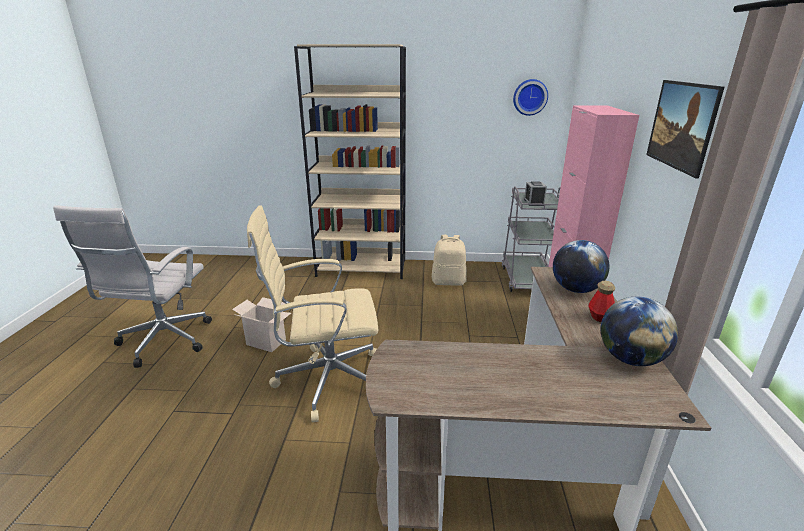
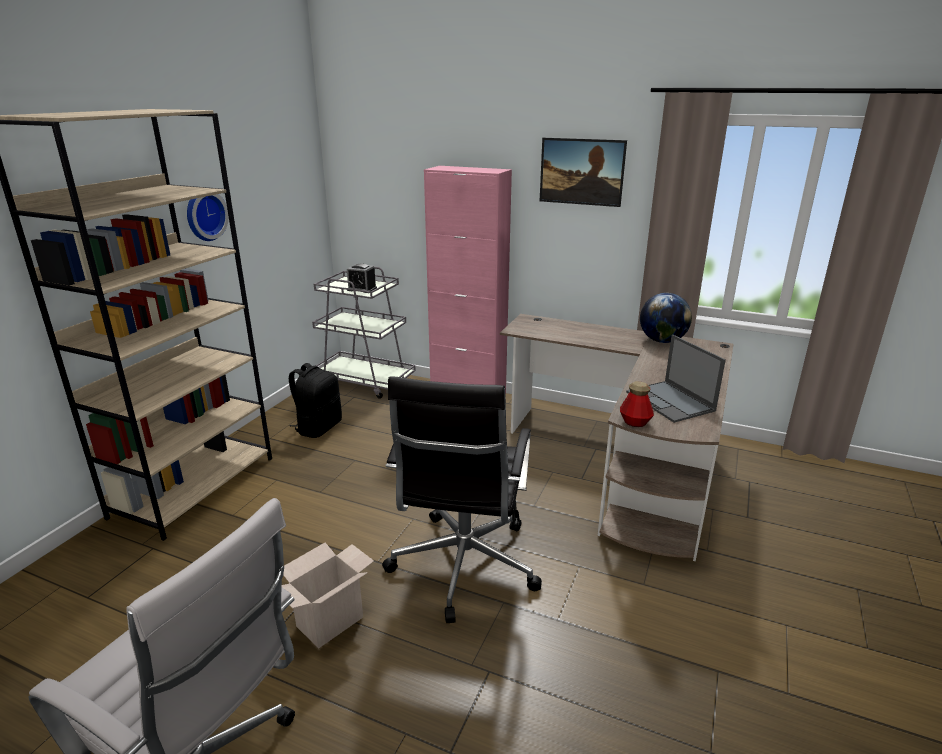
camera: 70 degrees left, 0 degrees up
(327, 380) = (463, 567): beige office chair -> black office chair
(449, 282) = (318, 428): beige backpack -> black backpack
(450, 374) = (670, 402): none -> laptop
(530, 97) = (293, 168): wall clock -> wall clock (204, 214)
(576, 290) = (556, 329): globe -> none
(600, 317) = (604, 333): bottle -> bottle (635, 422)

